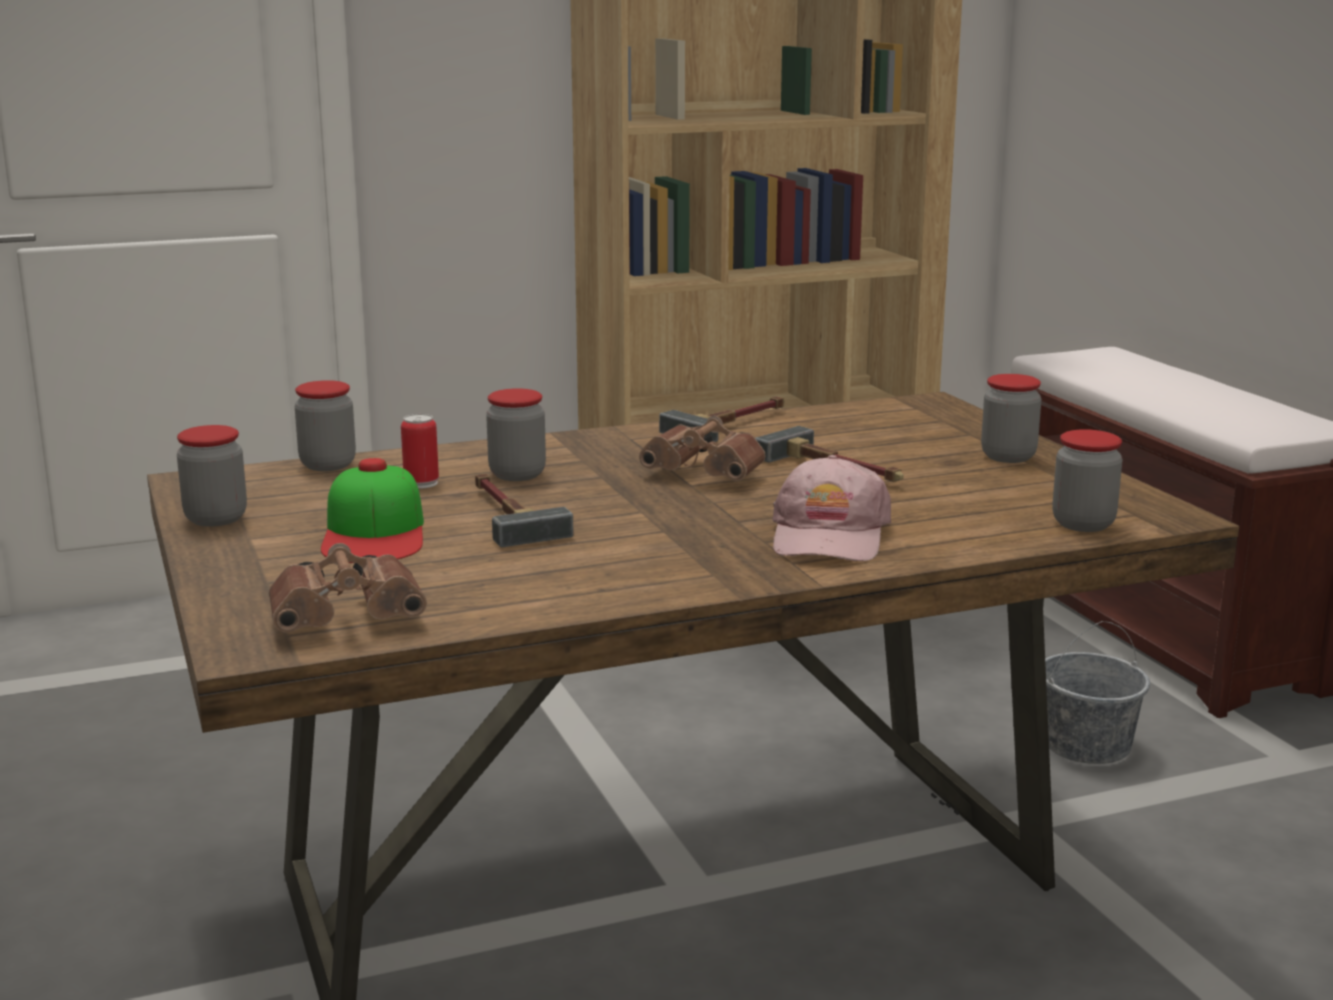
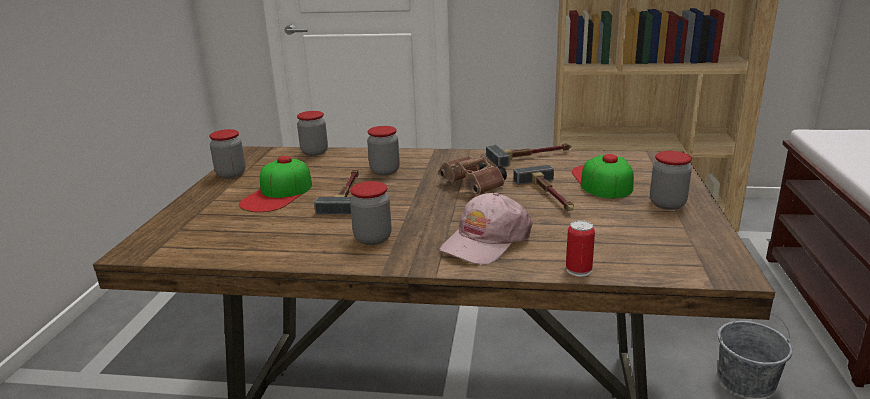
camera: 30 degrees right, 5 degrees up
(351, 620) = (195, 244): brown binoculars -> none
(421, 483) = (337, 169): can -> can (578, 270)
(883, 441) = (601, 180): none -> cap
(1083, 524) = (656, 266): jar -> jar (373, 238)

